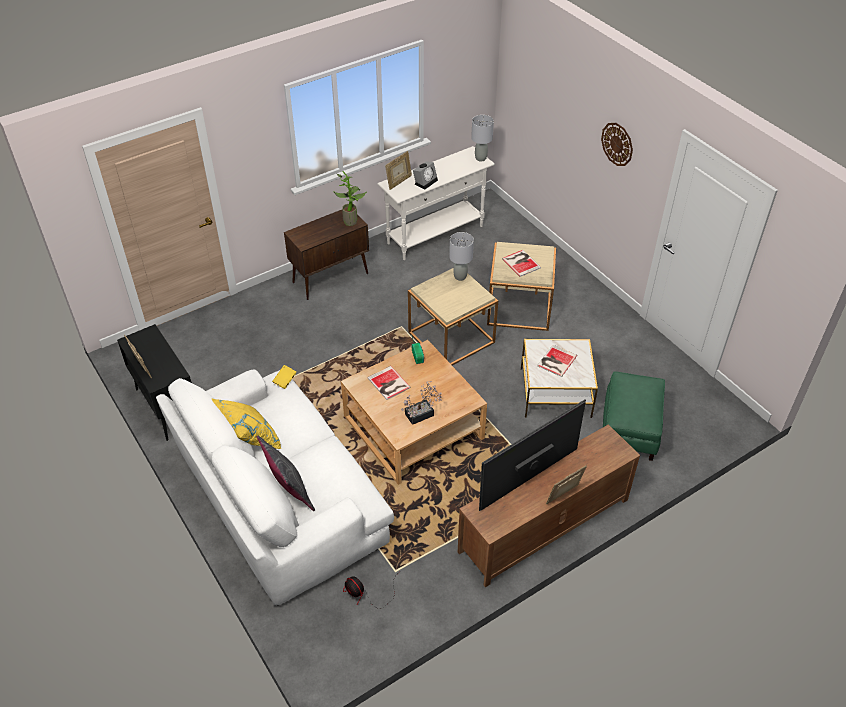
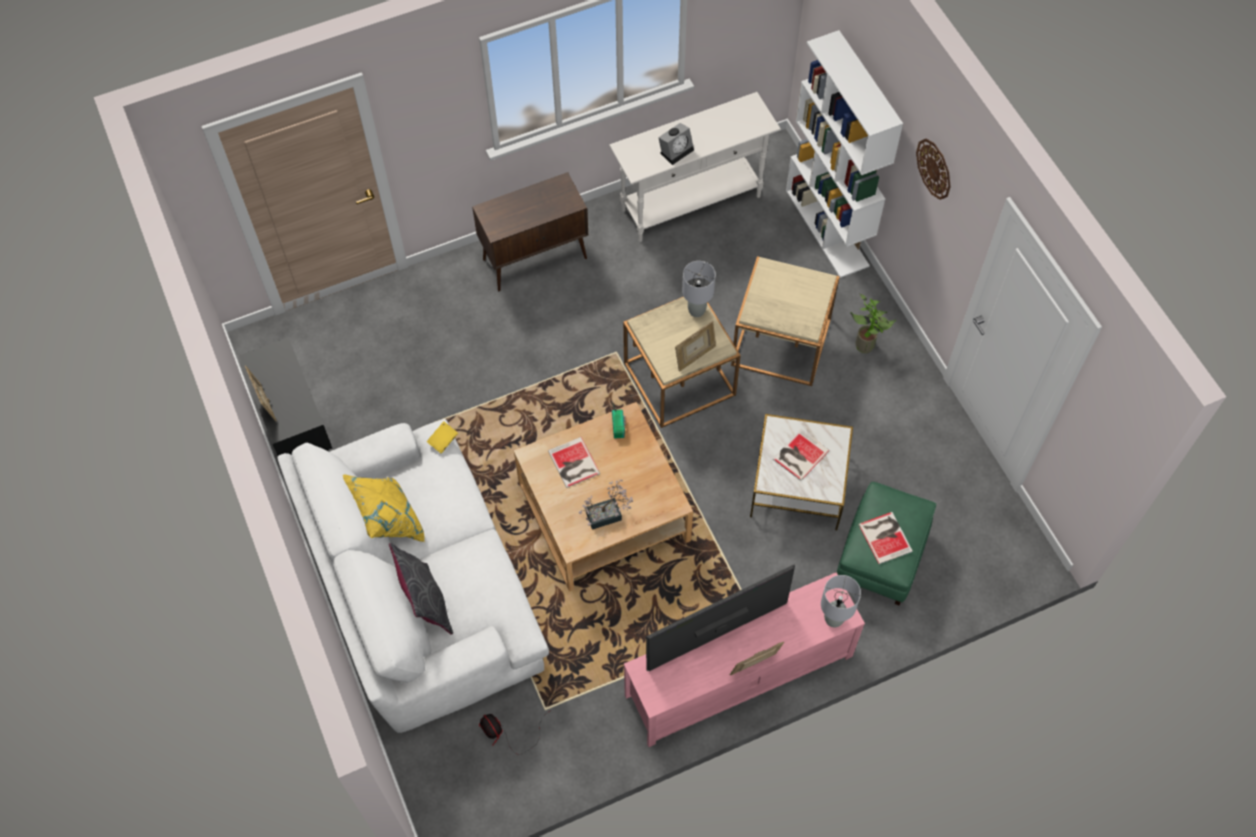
camera: 10 degrees right, 15 degrees up
(352, 220) = (566, 198): potted plant -> potted plant (867, 344)
(399, 182) = (639, 147): picture frame -> picture frame (695, 357)
(481, 158) = (763, 117): grey table lamp -> grey table lamp (834, 619)
(521, 262) = (784, 297): book -> book (885, 536)
(534, 239) = (827, 228): none -> white bookcase
(543, 526) = (738, 676): brown tv stand -> pink tv stand

